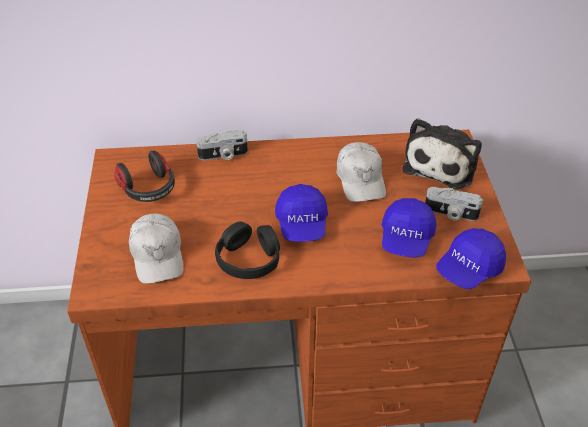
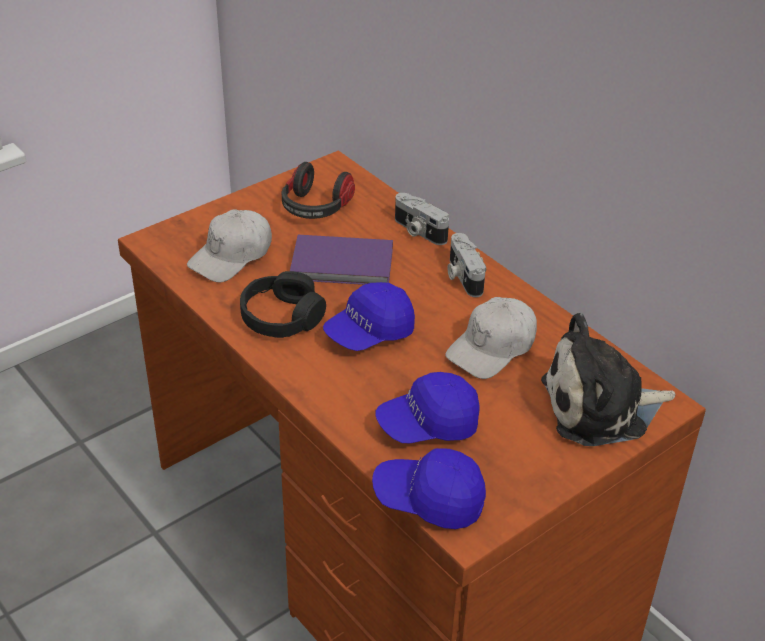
camera: 55 degrees right, 5 degrees down
(223, 204) = (343, 265): none -> purple book
(450, 213) = (513, 448): camera -> camera (462, 276)

